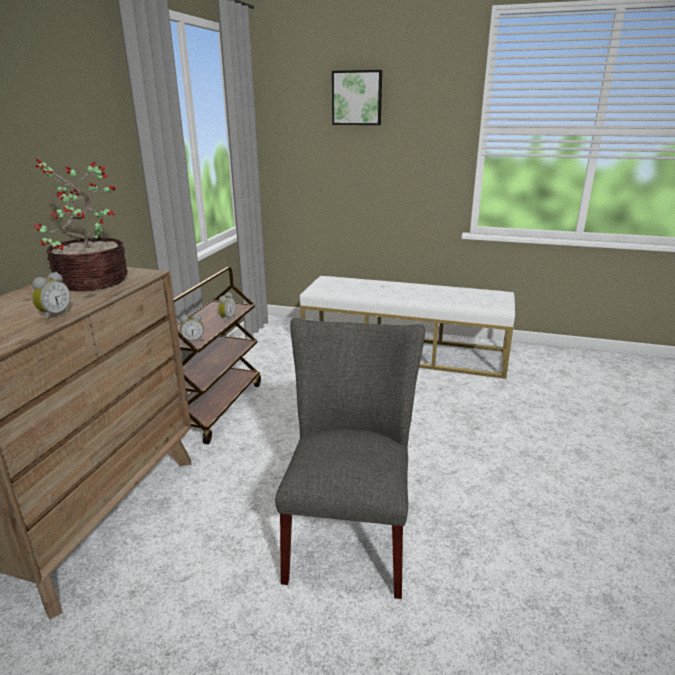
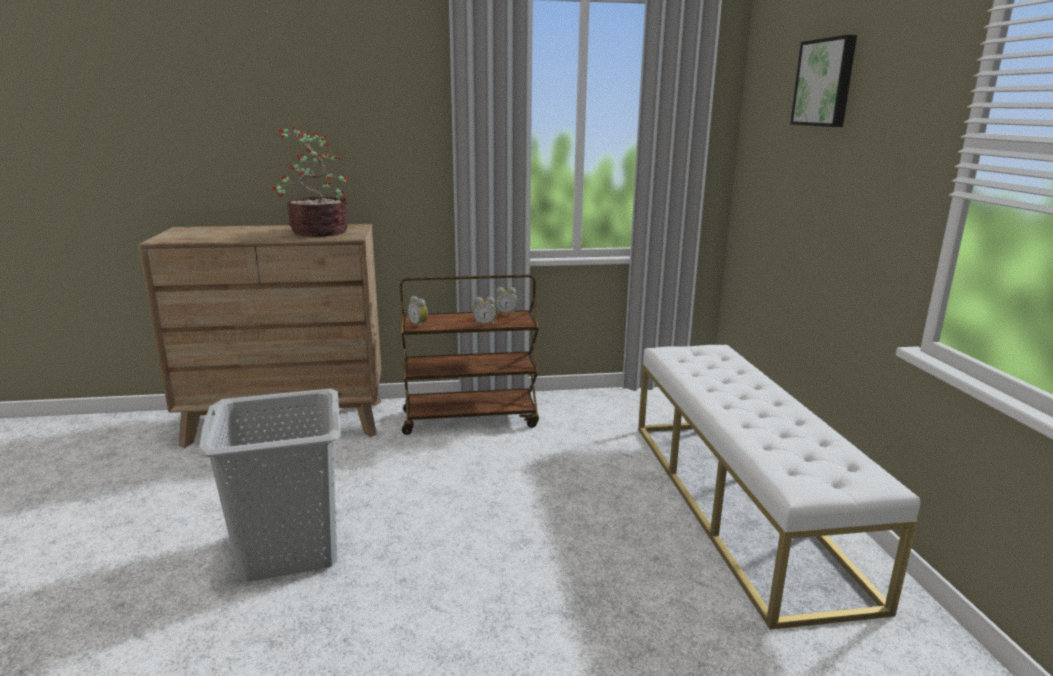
camera: 65 degrees right, 5 degrees down
(54, 315) = (237, 238): alarm clock -> alarm clock (506, 314)
(349, 533) = (291, 549): grey chair -> grey laundry basket

